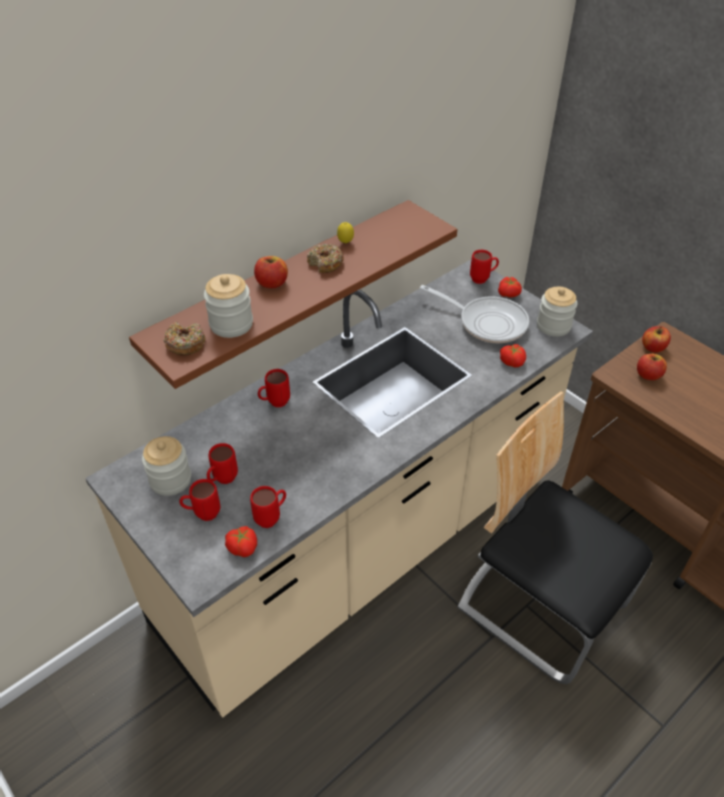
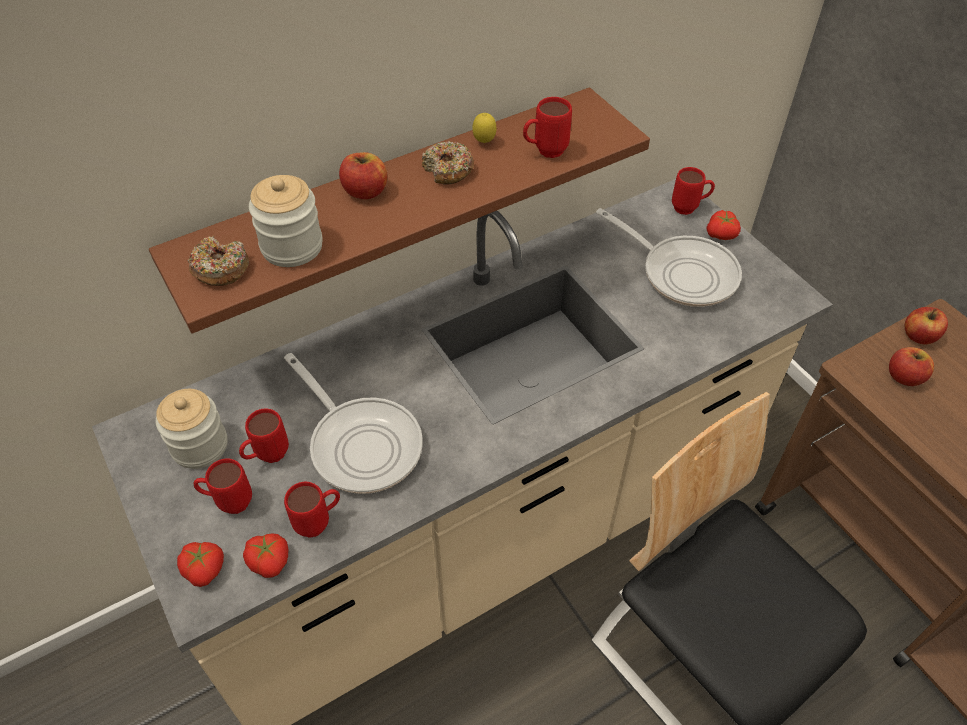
camera: 10 degrees right, 5 degrees up
(274, 403) = (363, 353): red mug -> red mug (544, 152)
(288, 462) = (361, 443): none -> frying pan
(512, 361) = (706, 335): tomato -> tomato (205, 568)
(553, 326) = (776, 289): jar -> none

